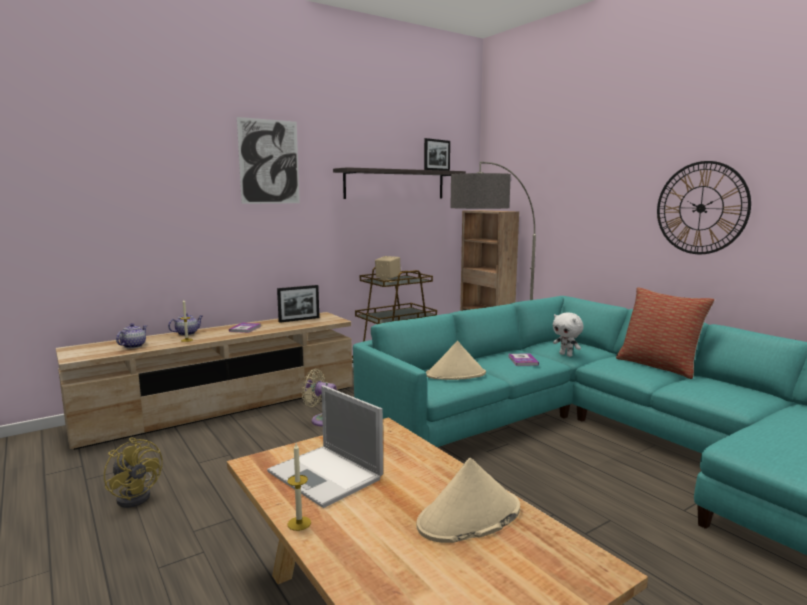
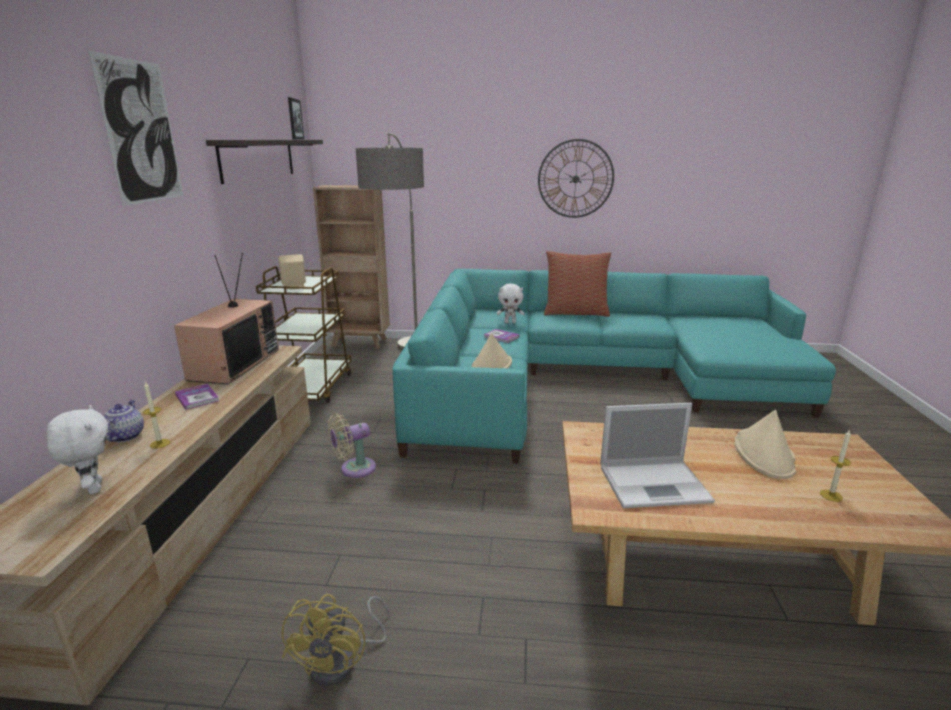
camera: 50 degrees left, 10 degrees up
(133, 346) = (93, 488): teapot -> white plush toy
(137, 495) = (342, 661): yellow fan -> yellow fan turned 105 degrees clockwise
(299, 320) = (234, 363): picture frame -> television
(299, 523) = (732, 521): candle -> candle (831, 495)

